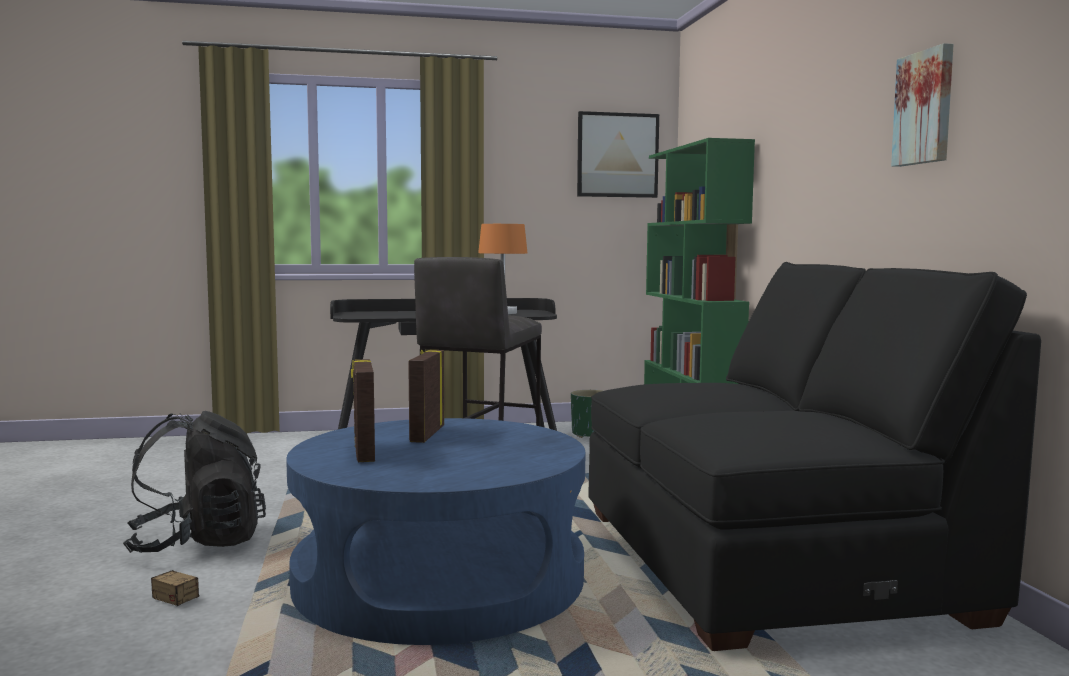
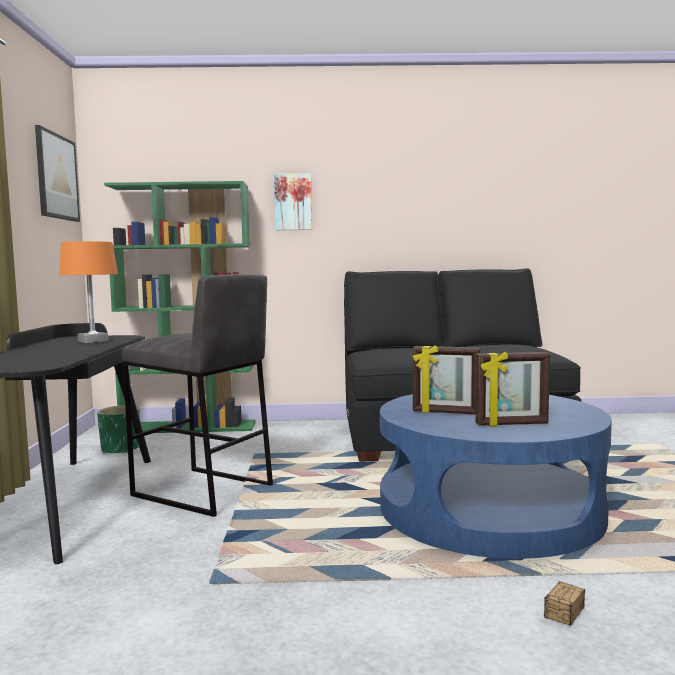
camera: 80 degrees left, 0 degrees up
(197, 543) = (403, 623): black backpack -> none
(925, 108) = (435, 190): picture -> picture (293, 202)

